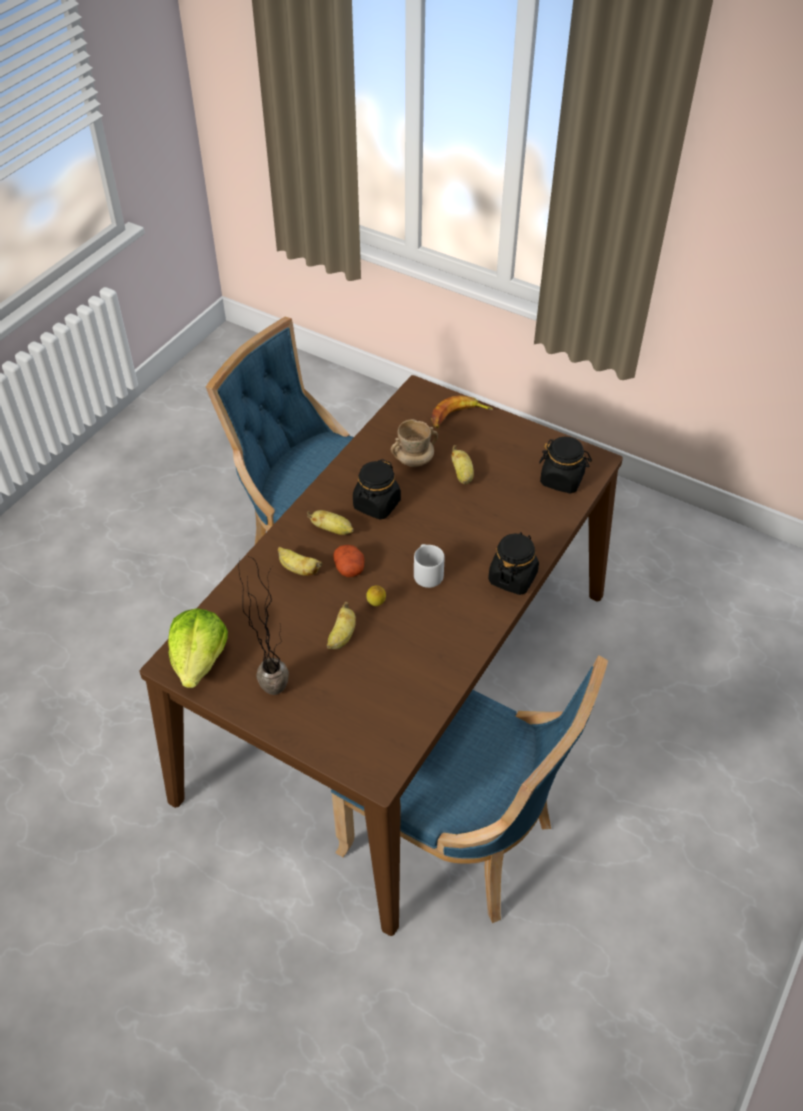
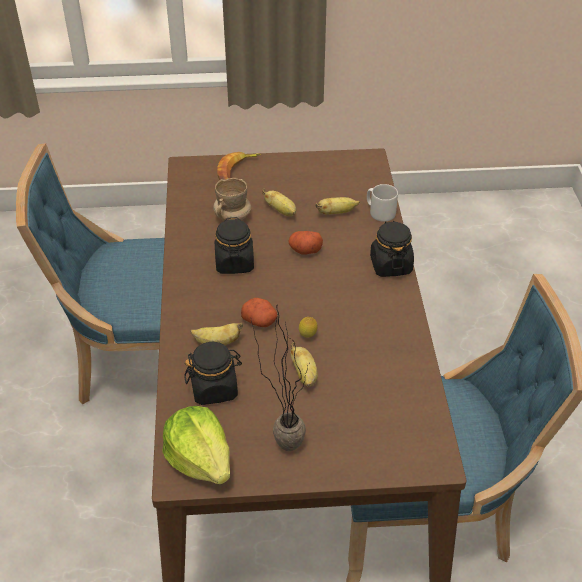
camera: 35 degrees left, 5 degrees down
(332, 530) = (217, 299): banana -> banana (336, 213)
(427, 573) = (325, 293): grey mug -> grey mug (380, 212)
(448, 523) = (304, 250): none -> potato
(562, 479) = (358, 182): black jar -> black jar (214, 388)

